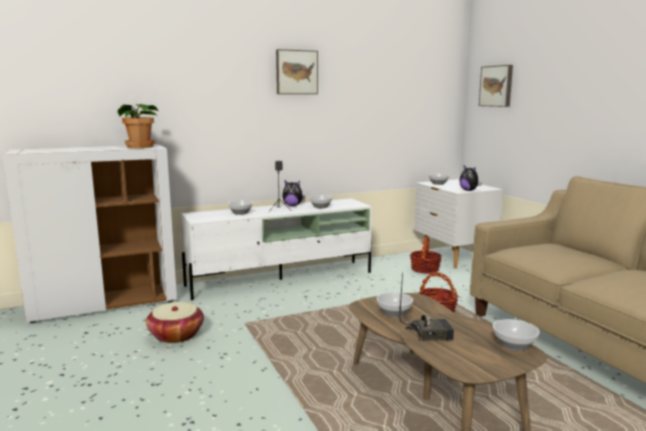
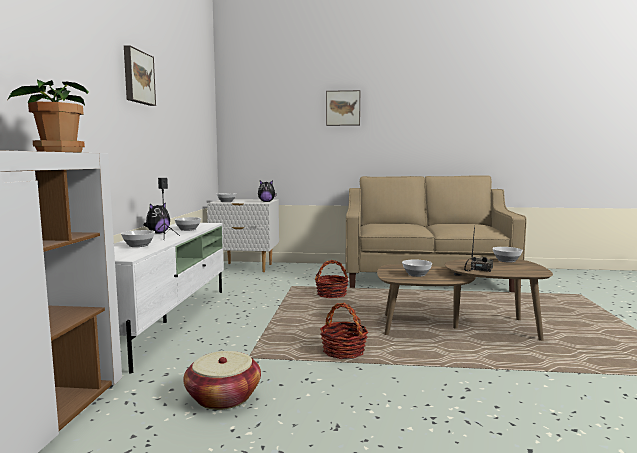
camera: 60 degrees left, 5 degrees down
(425, 269) = (249, 278): basket -> basket (343, 351)
(497, 86) = (257, 115): picture -> picture (343, 108)

